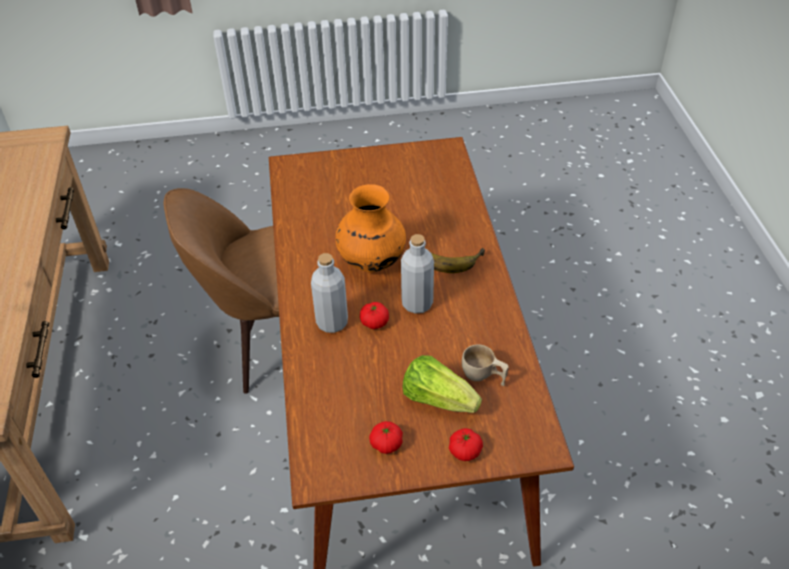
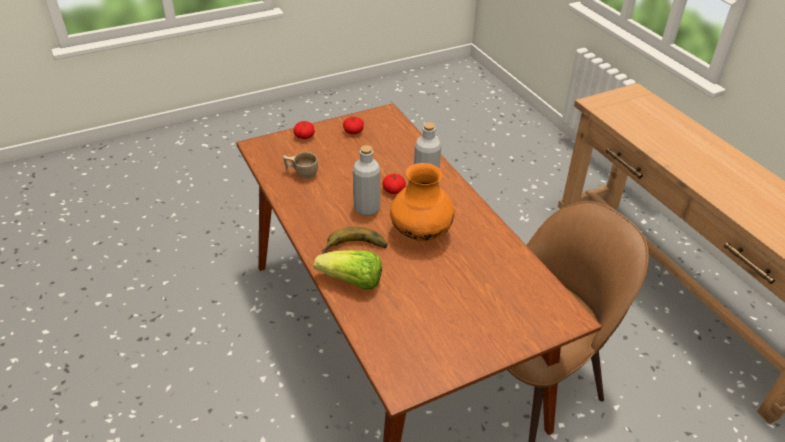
camera: 160 degrees right, 5 degrees down
(438, 399) = (329, 156): lettuce -> lettuce (352, 282)

